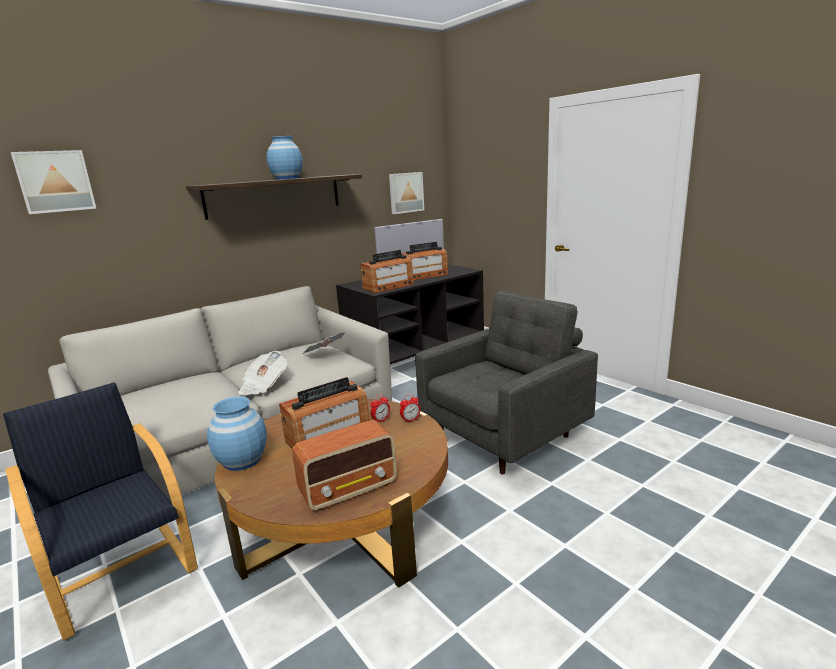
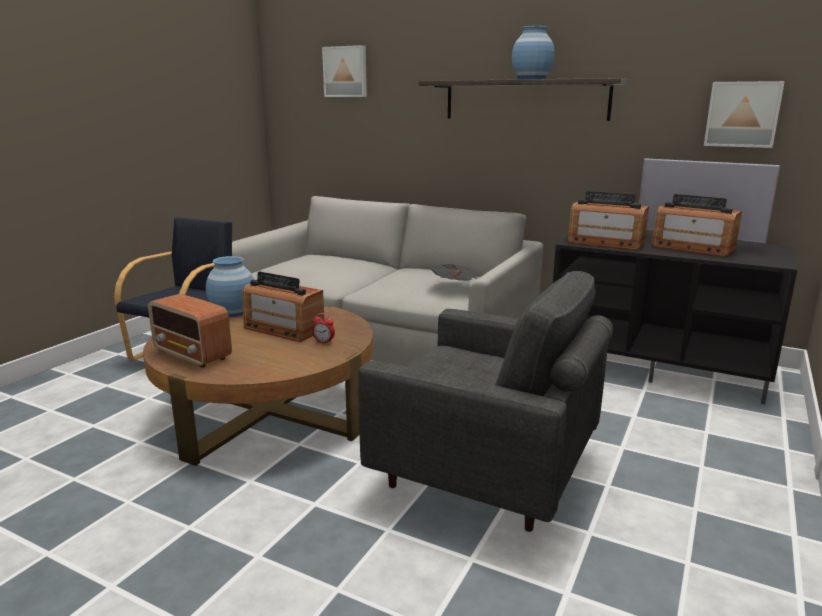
camera: 65 degrees right, 0 degrees up
(263, 386) = (371, 286): newspaper -> none
(410, 420) = (330, 354): alarm clock -> none

